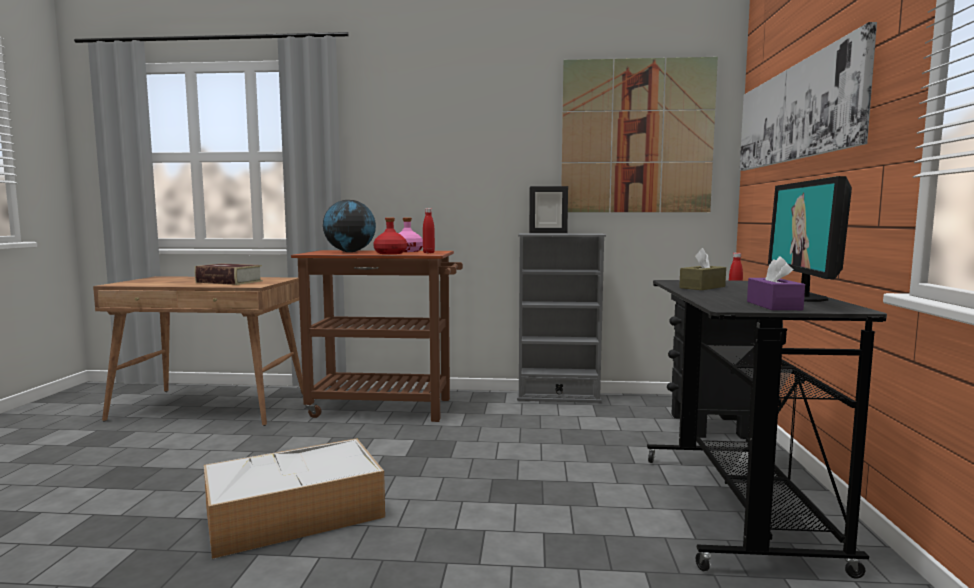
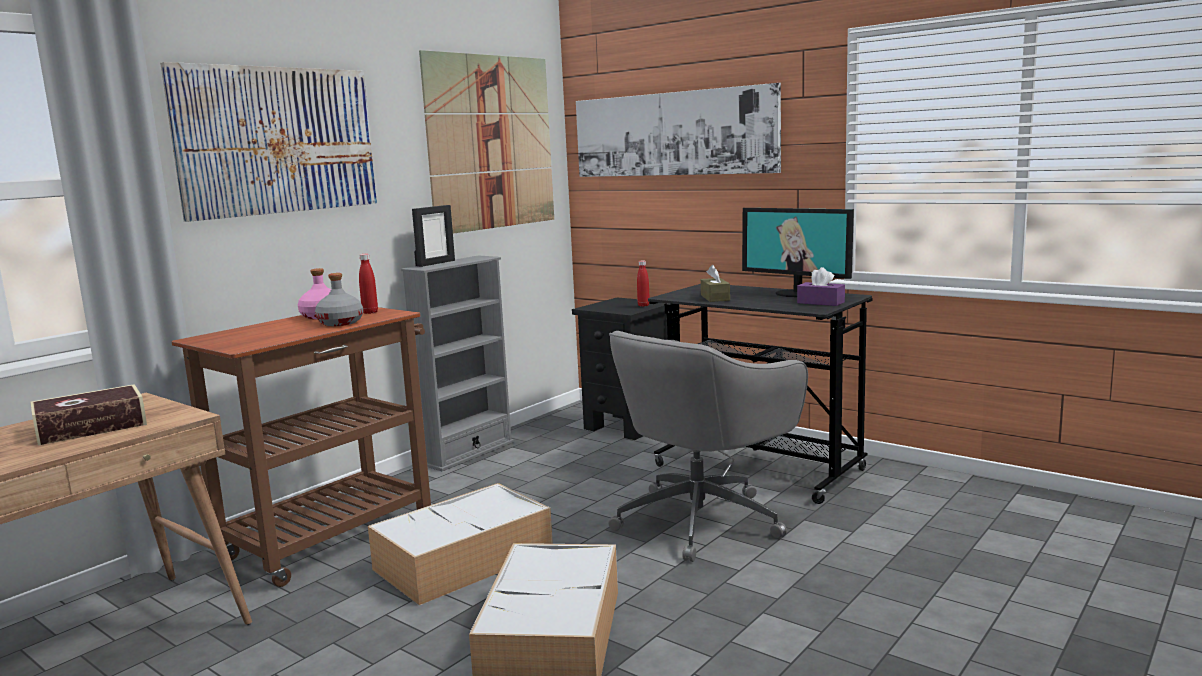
camera: 55 degrees left, 5 degrees up
(350, 251) = (258, 332): globe -> none
(386, 449) = (462, 561): none -> storage box
(391, 253) = (341, 322): red bottle -> grey bottle
(430, 132) = (278, 140): none -> picture
(566, 514) = (702, 520): none -> grey office chair

